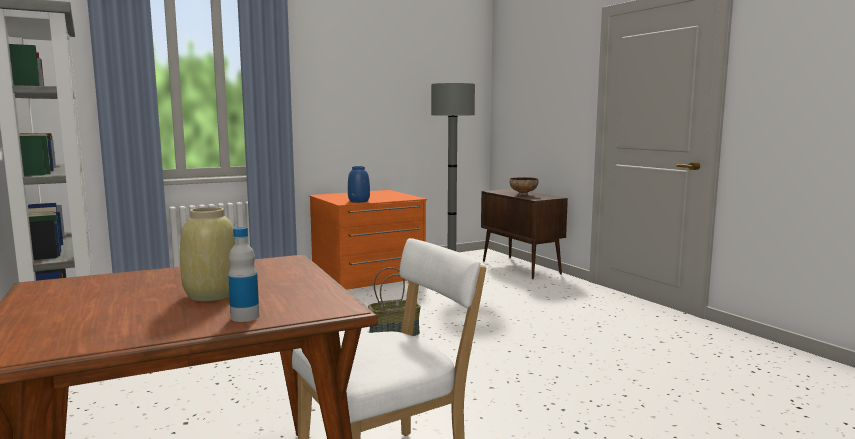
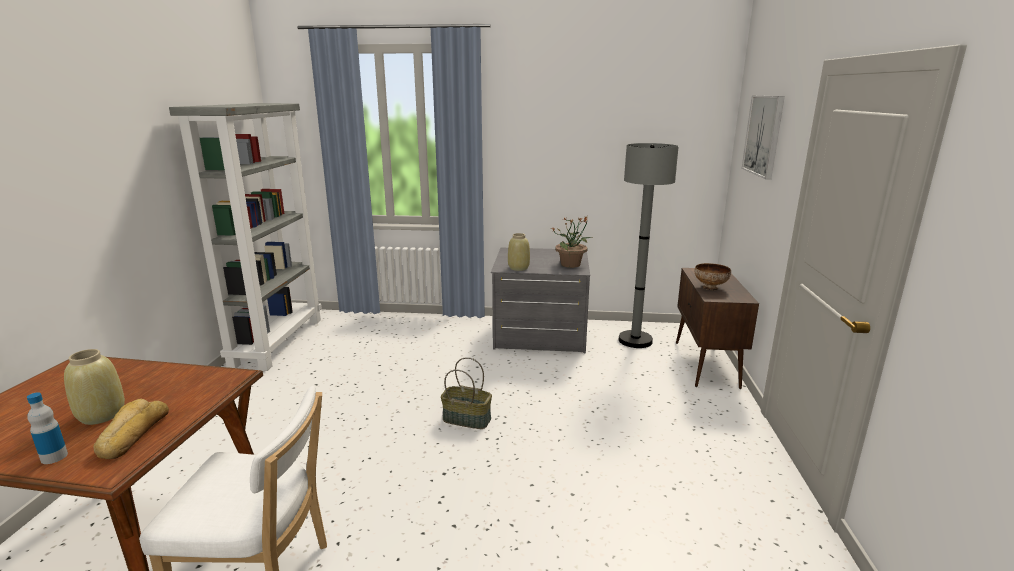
camera: 35 degrees right, 10 degrees up
(291, 294) = (132, 435): none -> bread
(359, 201) = (519, 268): blue vase -> beige vase
(368, 275) = (540, 334): orange dresser -> grey dresser
(398, 196) = (571, 264): none -> potted plant
(537, 73) = (764, 135): none -> picture

